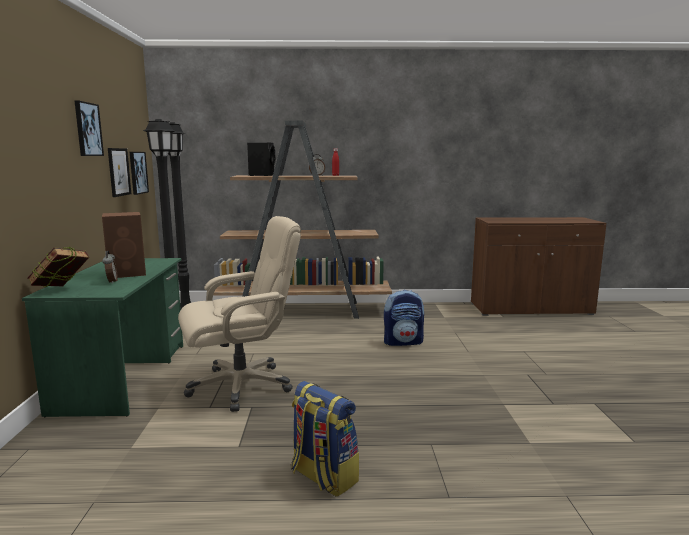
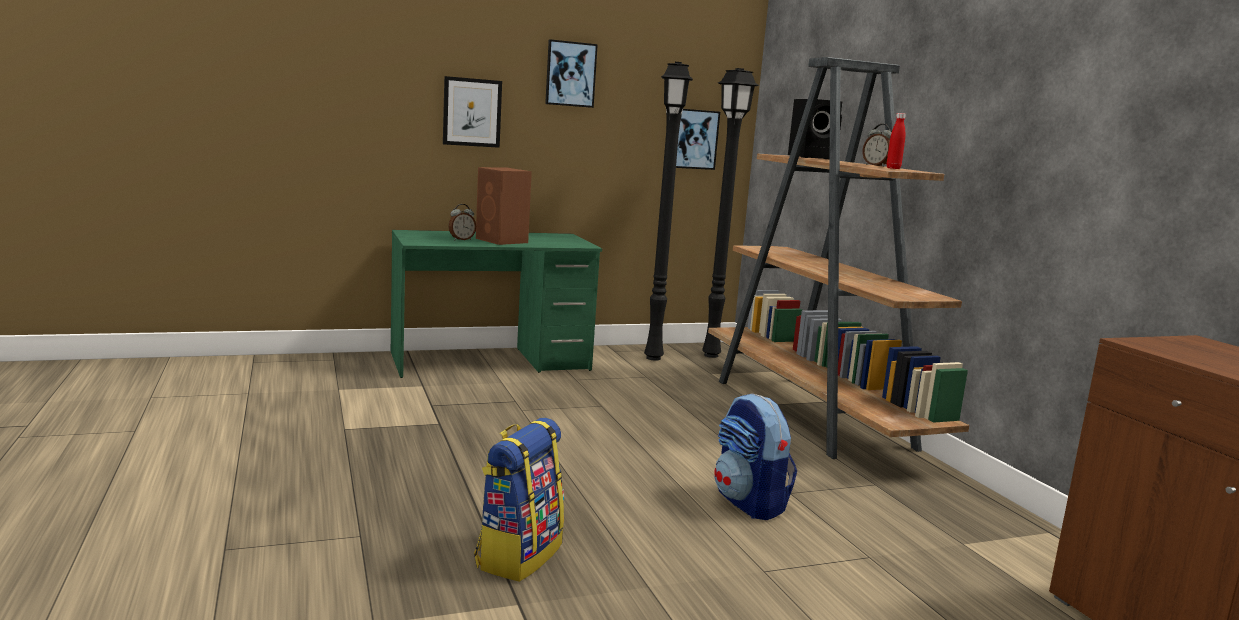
camera: 70 degrees right, 0 degrees up
(61, 290) = (421, 233): book -> none
(118, 172) = (637, 132): picture -> picture (472, 112)
(241, 386) = (494, 412): beige office chair -> none
(323, 477) = (279, 474): backpack -> backpack (518, 555)

